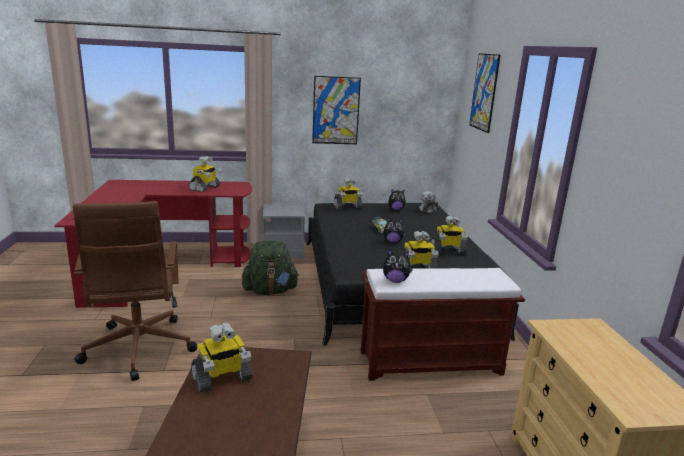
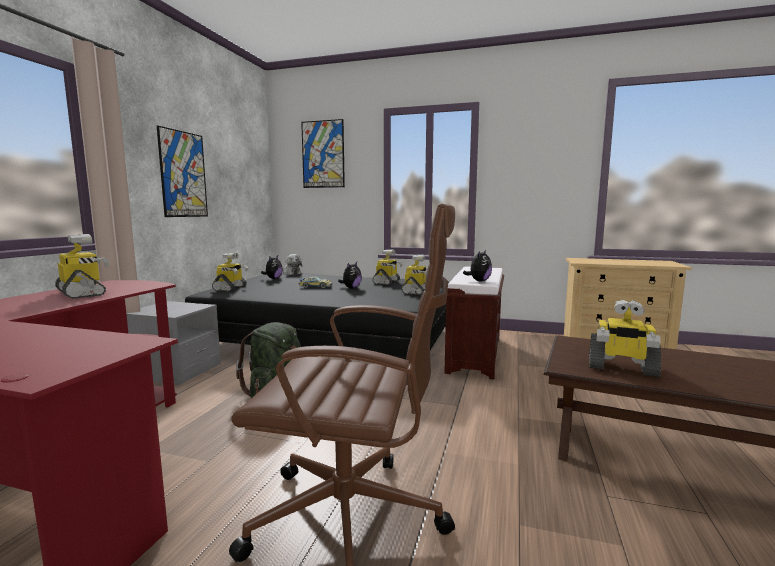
camera: 65 degrees left, 10 degrees down
(222, 378) = (621, 368): toy robot -> toy robot turned 120 degrees clockwise

